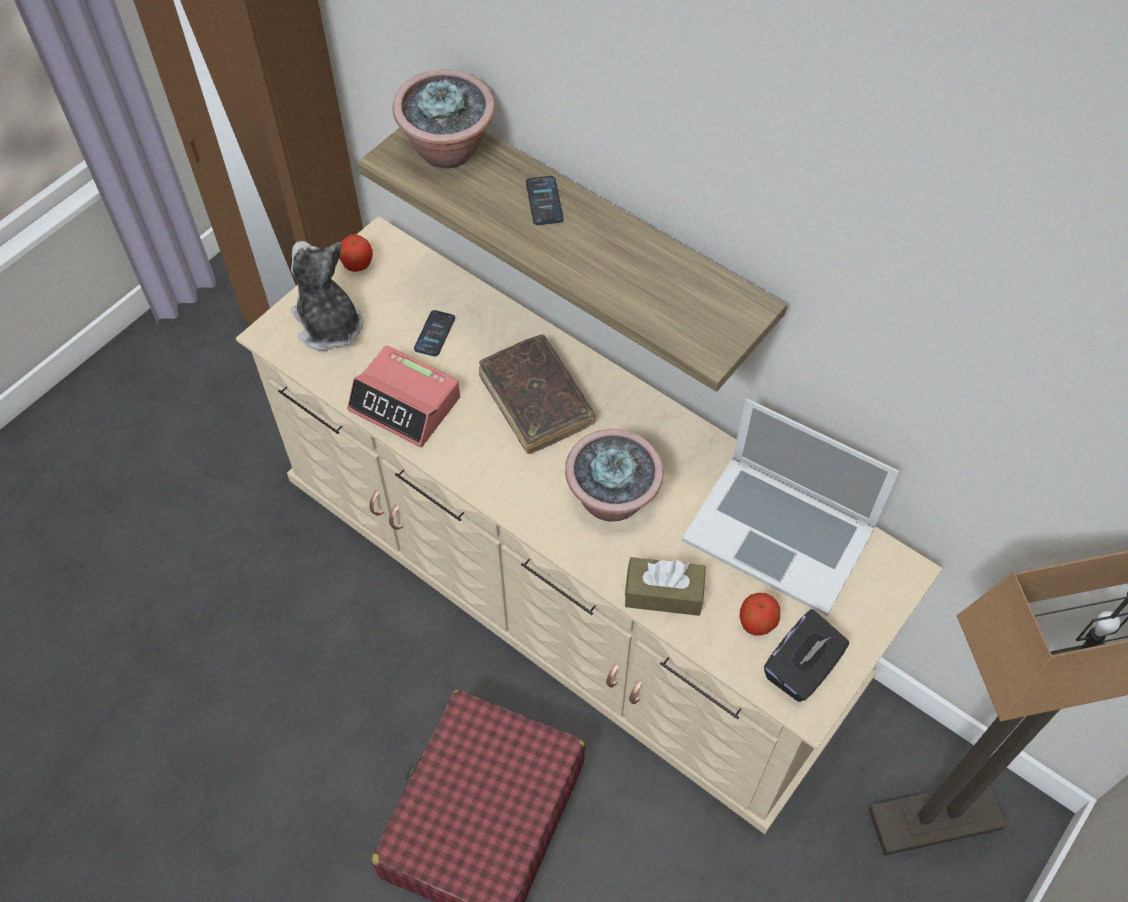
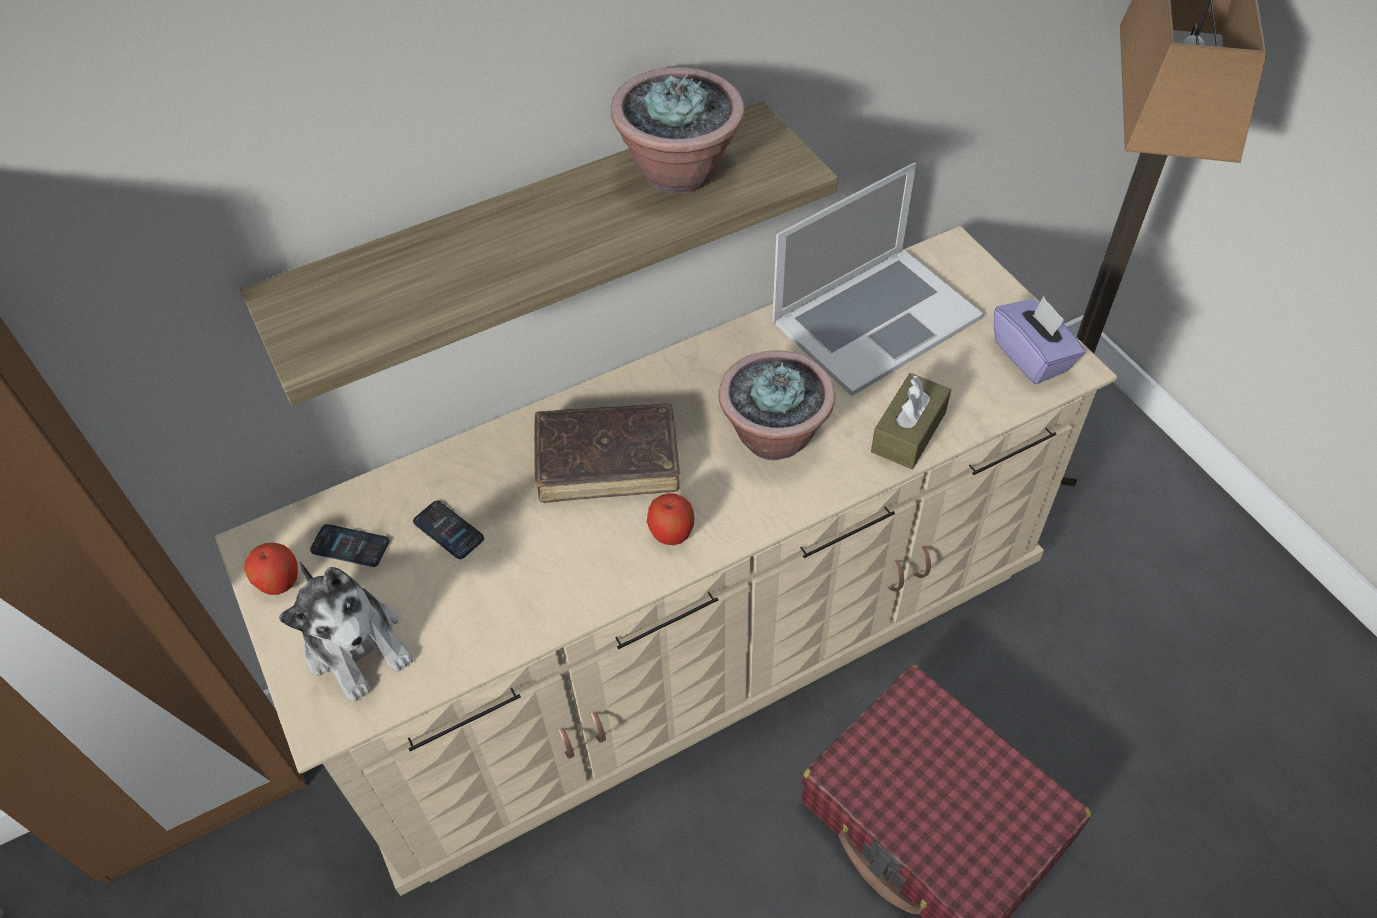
camera: 65 degrees left, 5 degrees down
(328, 325) = (356, 645): plush toy -> plush toy turned 120 degrees counterclockwise
(405, 404) = (536, 593): alarm clock -> none
(449, 150) = (342, 294): potted plant -> potted plant (680, 171)
(544, 201) = (493, 233): phone -> phone (350, 546)
(756, 623) = (970, 371): apple -> apple (671, 533)
(801, 668) = (1031, 356): black tissue box -> purple tissue box

